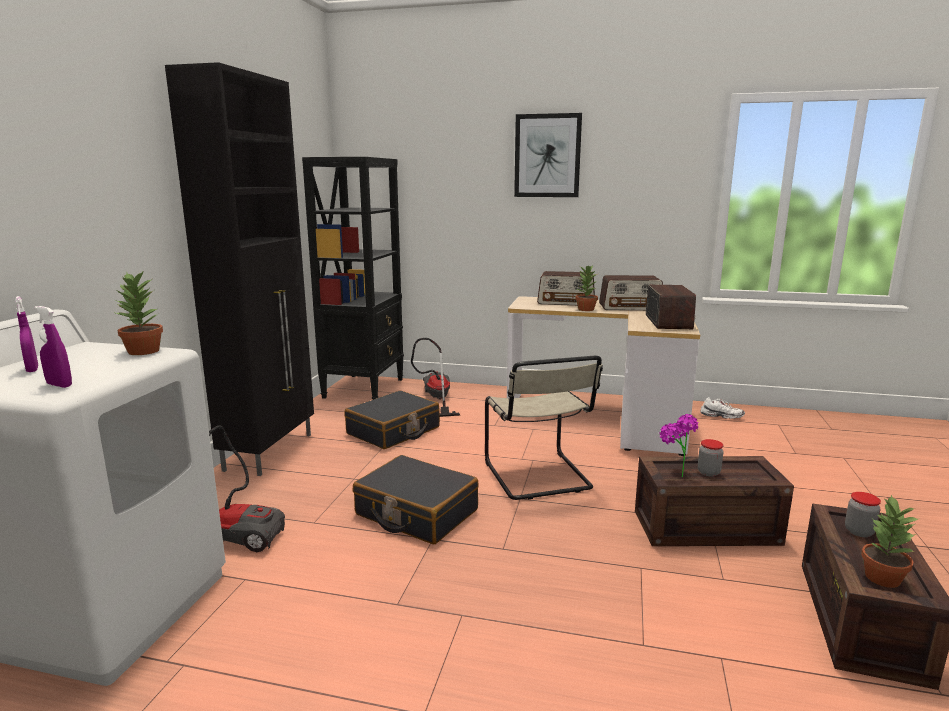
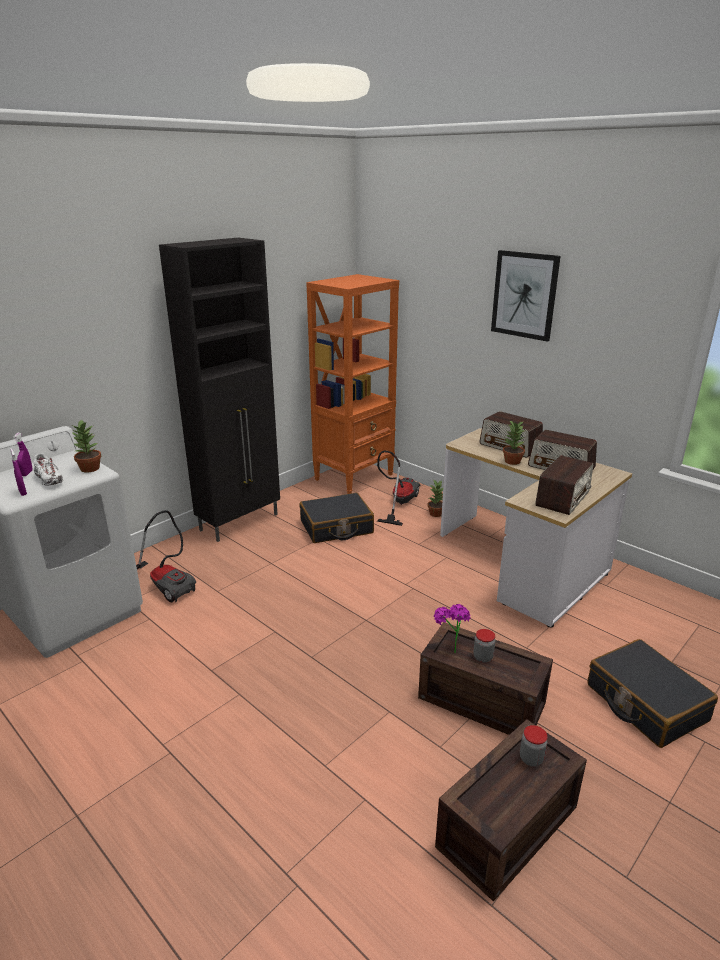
camera: 30 degrees right, 10 degrees up
(364, 388) = (354, 477): black bookcase -> orange bookcase
(416, 513) = (284, 606): black suitcase -> black suitcase (645, 703)
(539, 477) = (400, 606): beige chair -> none
(721, 416) = (646, 596): white shoe -> white shoe (49, 480)
(881, 577) = (487, 800): potted plant -> potted plant (436, 513)

